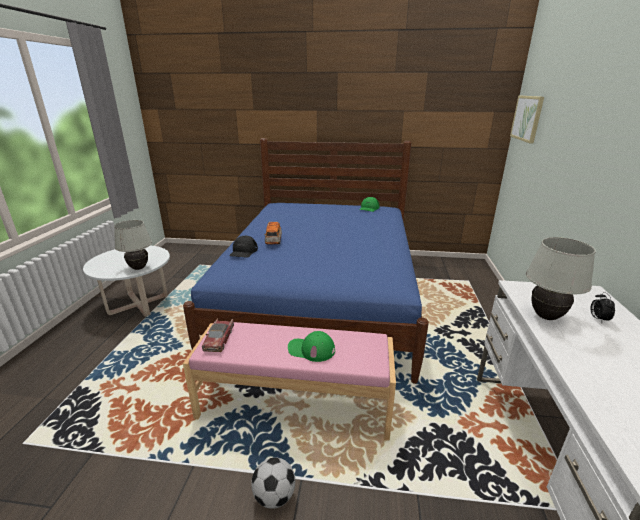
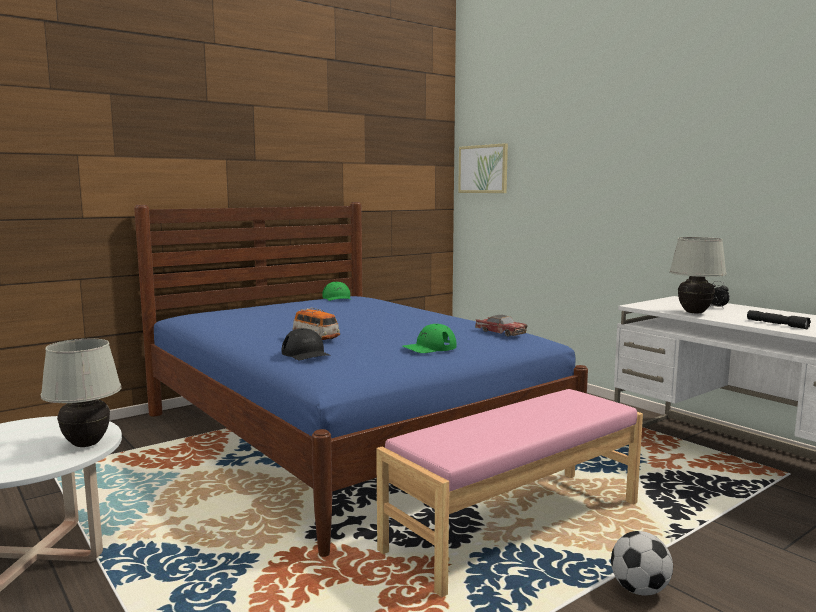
camera: 45 degrees left, 15 degrees down
(219, 339) = (439, 446): toy car -> toy car (500, 332)
(311, 349) = (544, 417): green cap -> green cap (429, 347)
(594, 372) = (777, 324): none -> black flashlight

